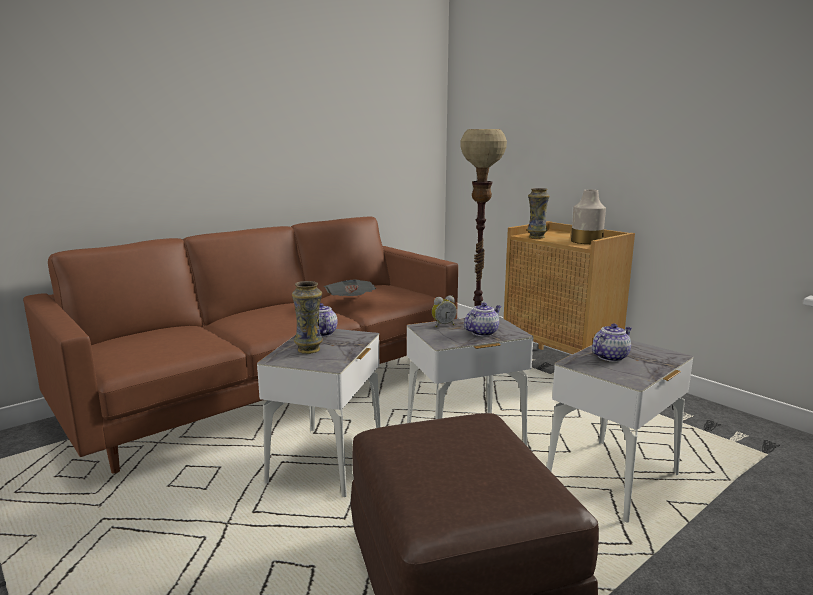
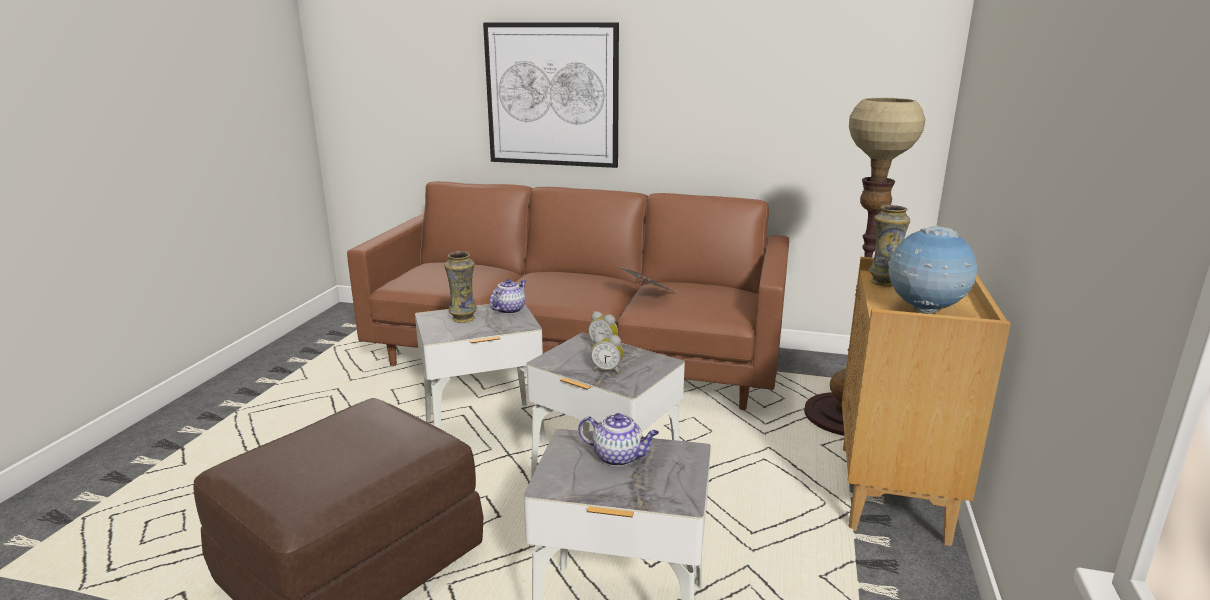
camera: 55 degrees right, 5 degrees up
(175, 145) = (552, 95): none -> picture
(482, 332) = (607, 370): teapot -> alarm clock
(586, 241) = (924, 311): beige vase -> globe

